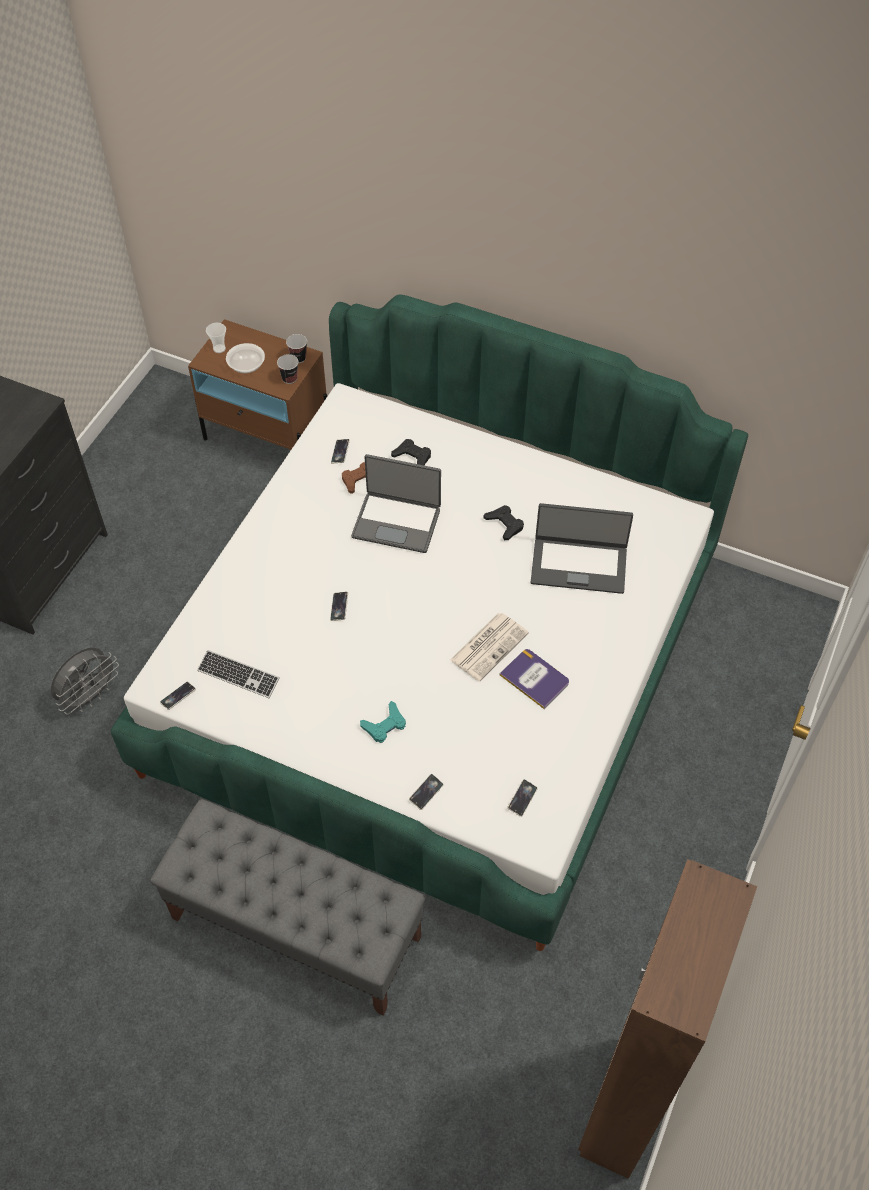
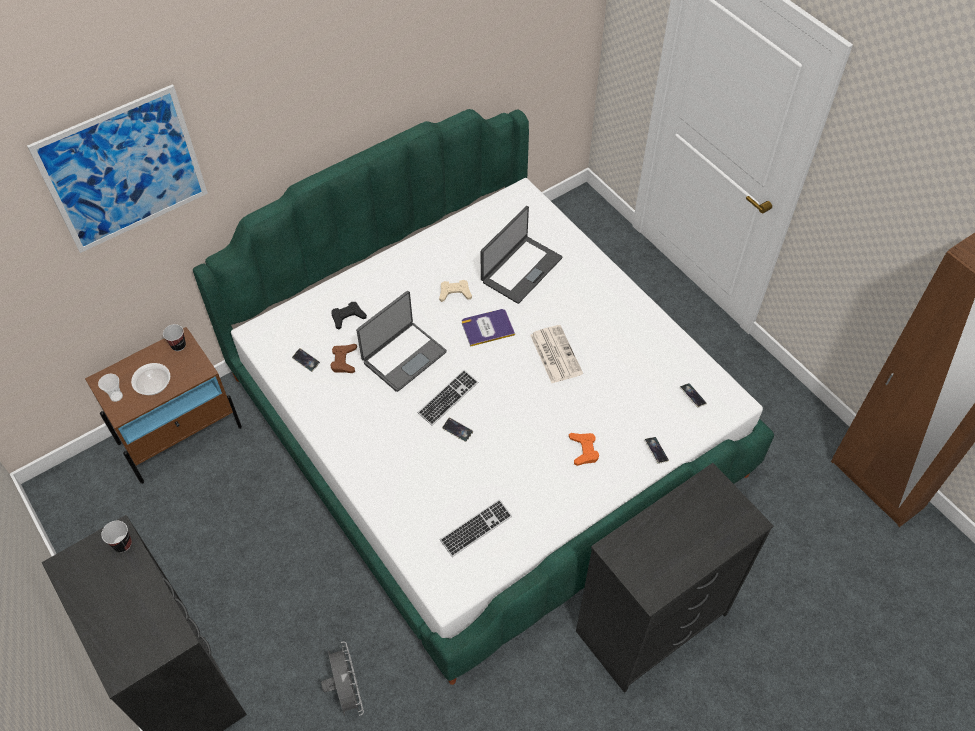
camera: 60 degrees left, 0 degrees up
(178, 697) = (469, 582): phone -> none
(289, 378) = (195, 361): cup -> cup (122, 544)
(297, 927) = (652, 624): grey bench -> black dresser
(309, 165) = (124, 170): none -> picture
(372, 582) = (448, 398): none -> keyboard
(384, 725) = (583, 450): turquoise game controller -> orange game controller
(504, 524) = (455, 293): black game controller -> beige game controller
(535, 678) = (600, 341): book -> book (487, 328)

